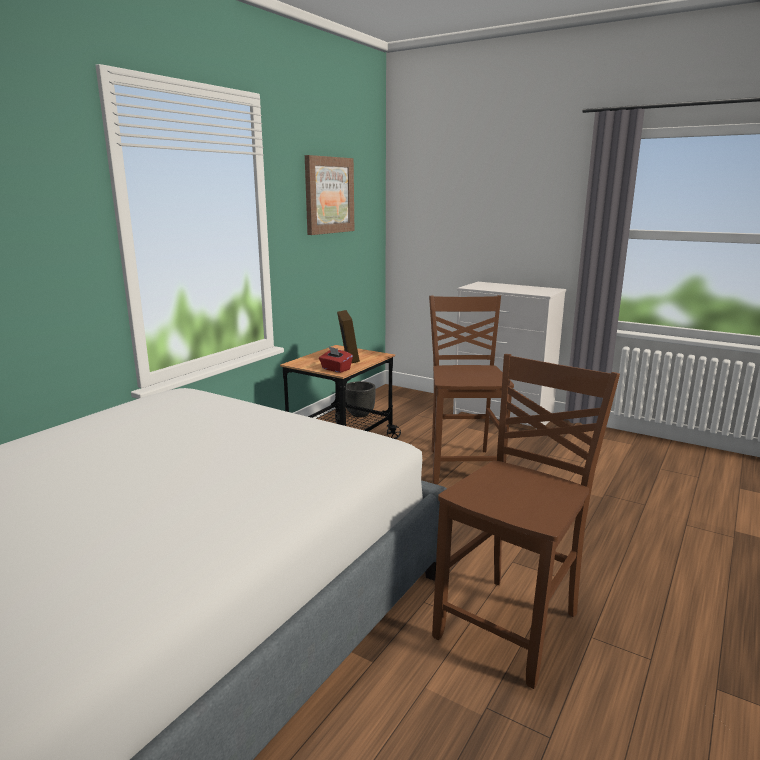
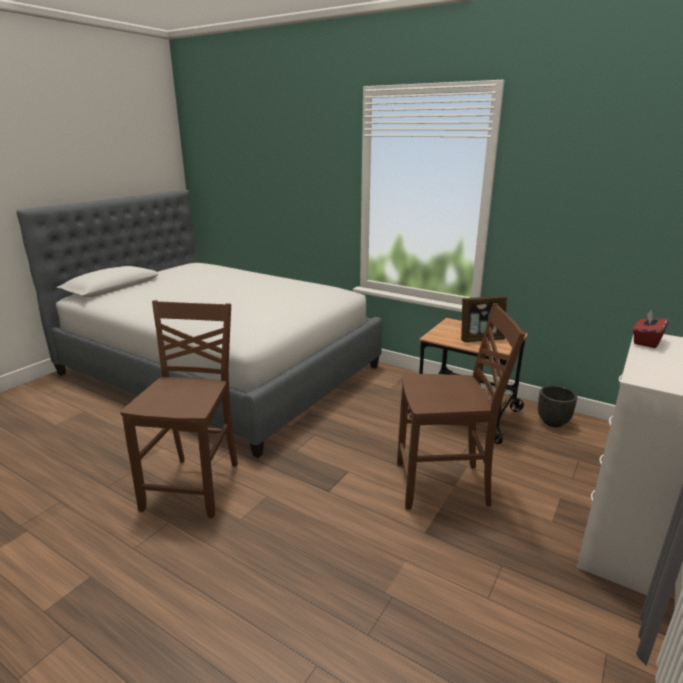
camera: 90 degrees right, 5 degrees up
(328, 195) = (599, 179): picture -> none
(335, 369) = (439, 335): red tissue box -> red tissue box (646, 341)
(512, 626) = (195, 485): brown chair -> brown chair turned 120 degrees counterclockwise

